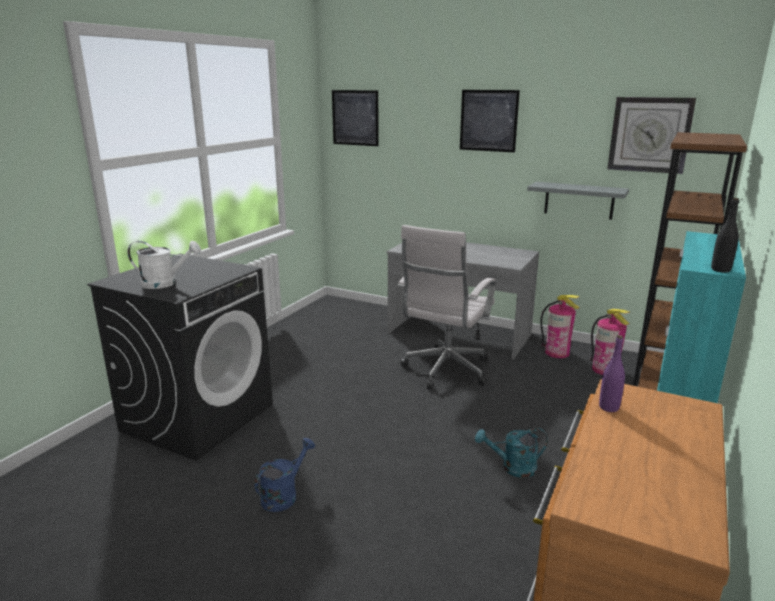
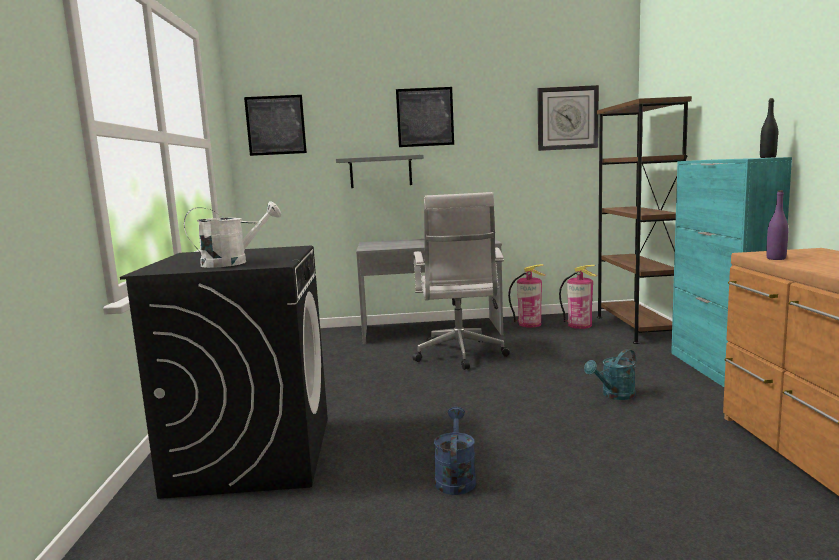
camera: 30 degrees left, 10 degrees down
(579, 200) = (517, 182): grey shelf -> grey shelf (380, 171)

